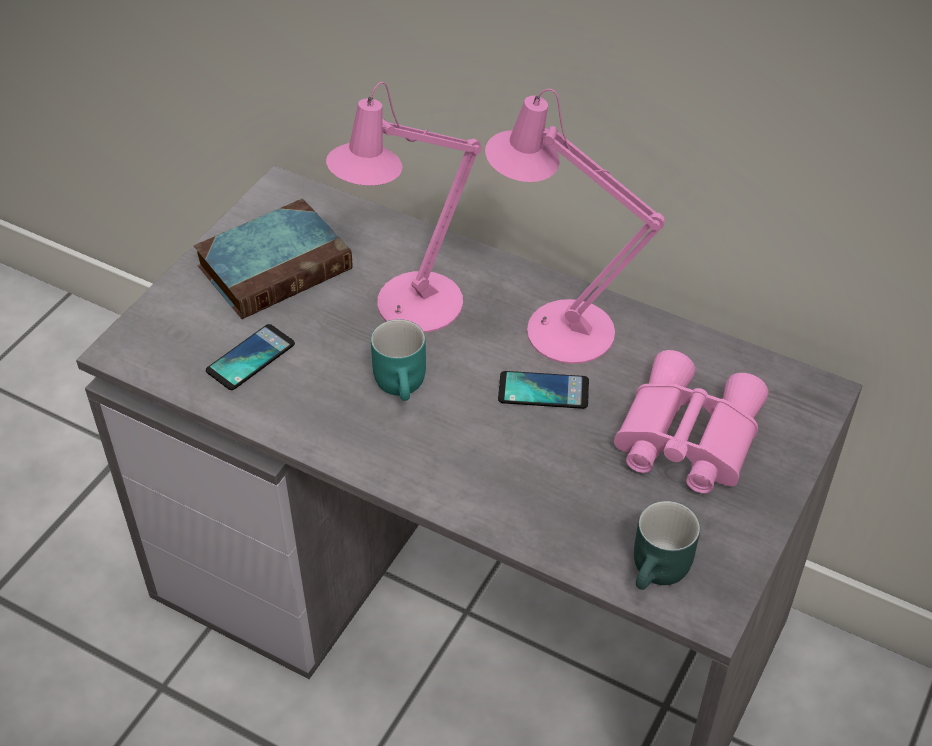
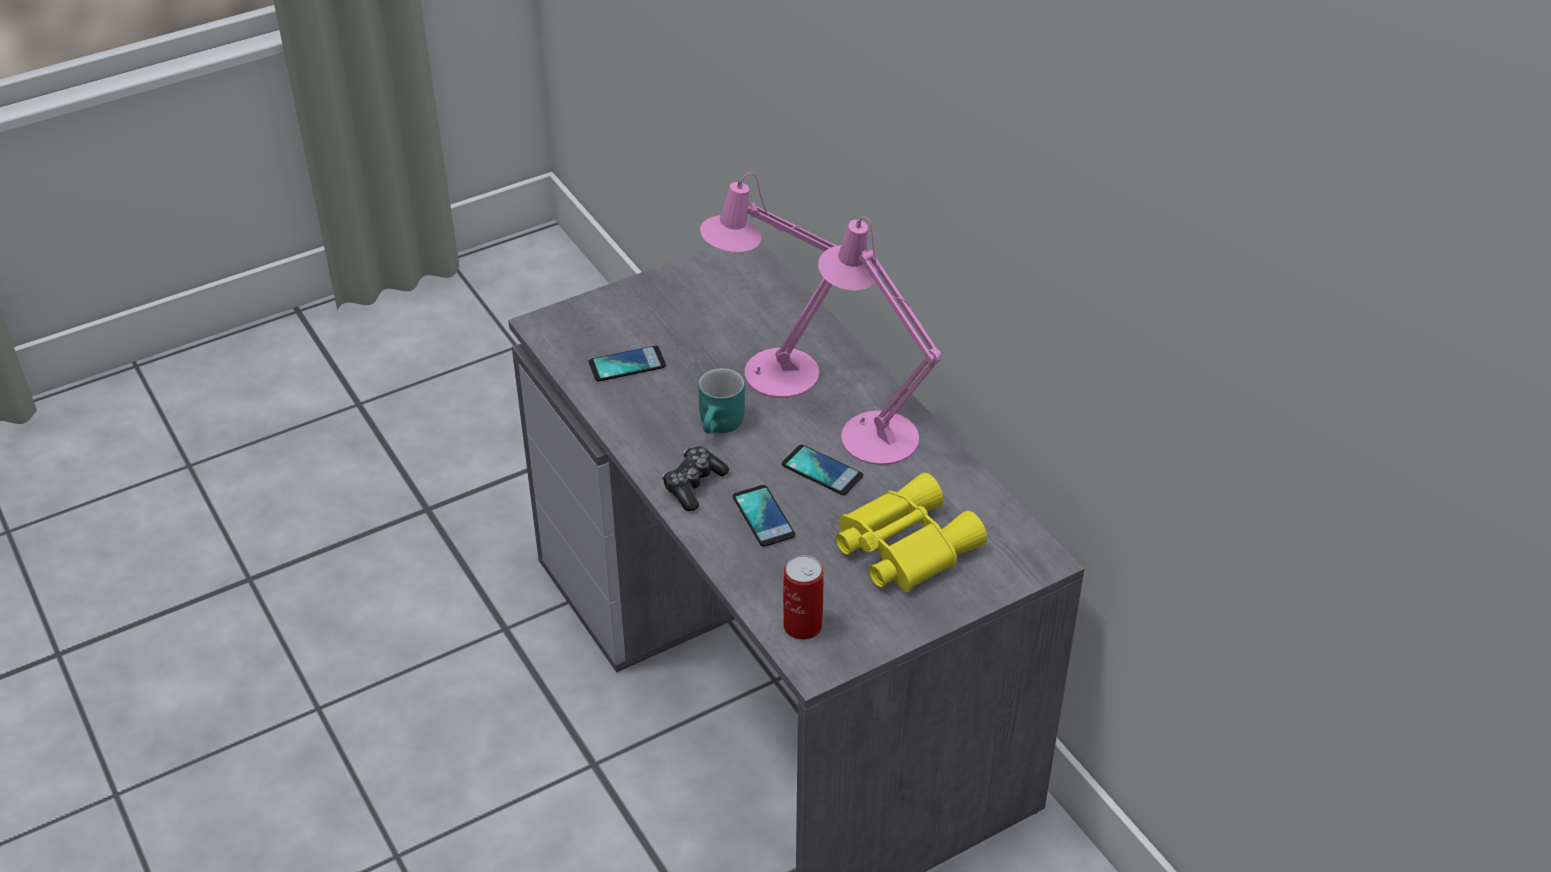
camera: 30 degrees right, 5 degrees down
(277, 265) = (696, 307): book -> none
(426, 465) = (693, 485): none -> game controller
(525, 468) = (763, 516): none -> phone
(661, 573) = (802, 626): turquoise mug -> can
(684, 437) = (902, 545): pink binoculars -> yellow binoculars

